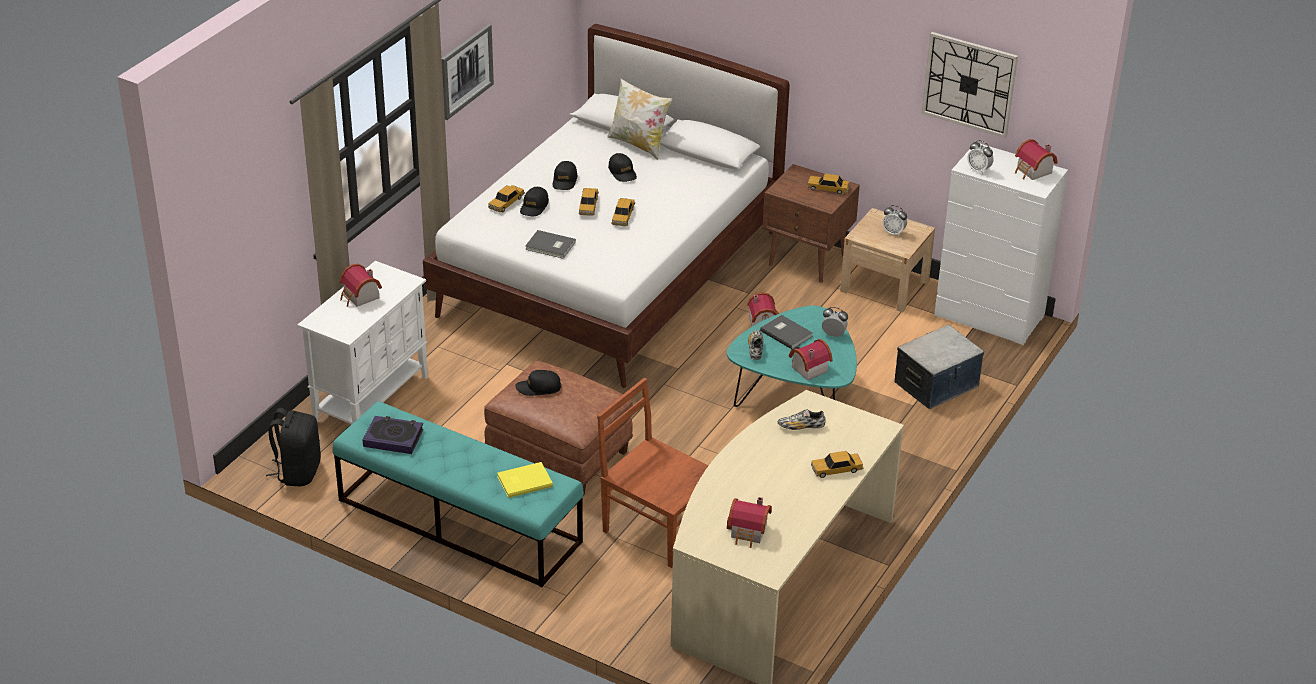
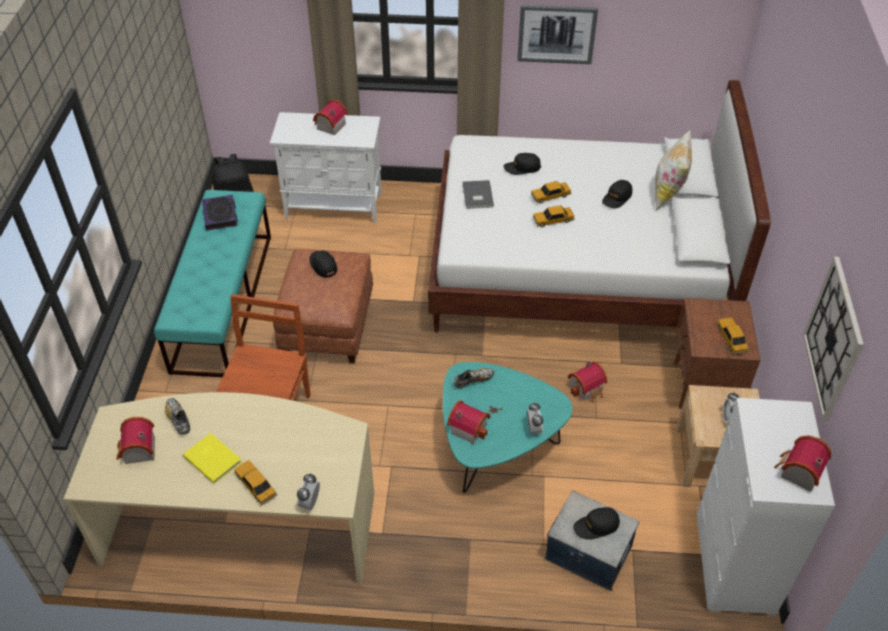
camera: 65 degrees right, 10 degrees up
(506, 203) = (515, 152): toy car -> none
(523, 481) = (202, 299): yellow book -> yellow book (213, 458)
(565, 180) = (574, 171): black cap -> black cap (596, 526)
(786, 332) = (512, 394): grey book -> none
(801, 427) = (307, 438): shoe -> shoe (178, 419)
(979, 170) = (756, 421): alarm clock -> alarm clock (310, 502)

